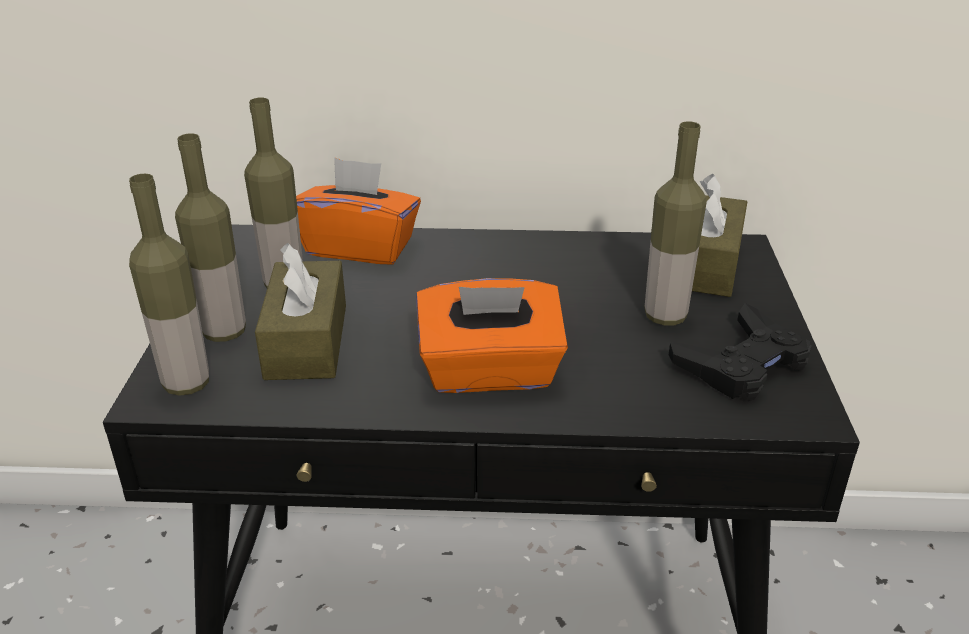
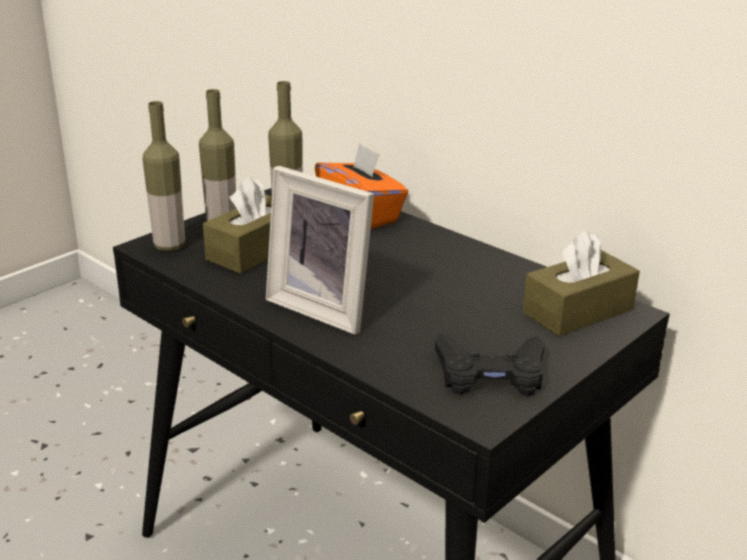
camera: 40 degrees right, 5 degrees down
(490, 373) = (324, 308): orange tissue box -> picture frame
(665, 316) = (488, 327): bottle -> none

